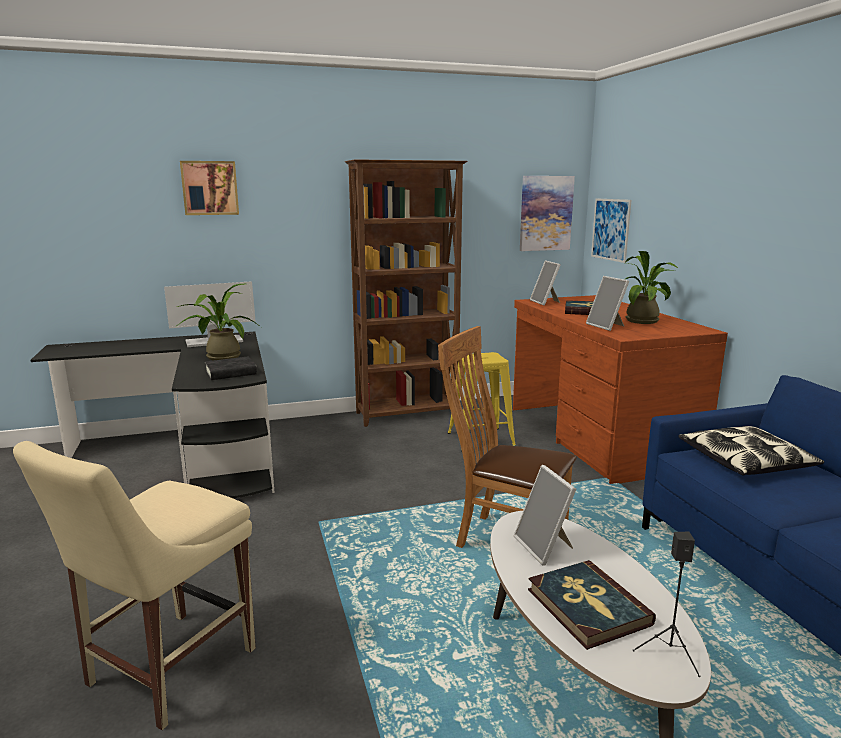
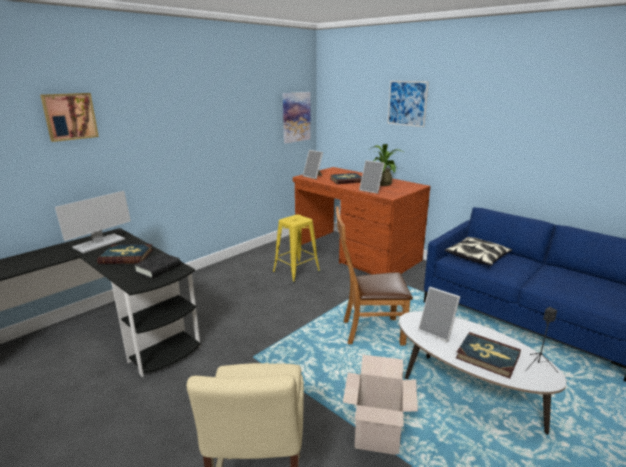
camera: 30 degrees left, 5 degrees up
(220, 356) = (126, 256): potted plant -> book
(375, 669) = (377, 433): none -> cardboard box
(408, 414) = (234, 264): brown bookcase -> none
(610, 229) = (338, 126): picture -> picture (407, 103)

